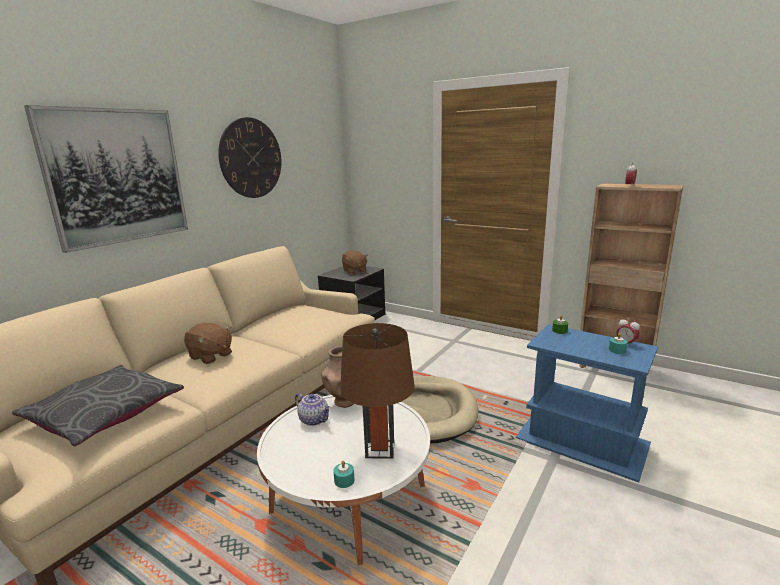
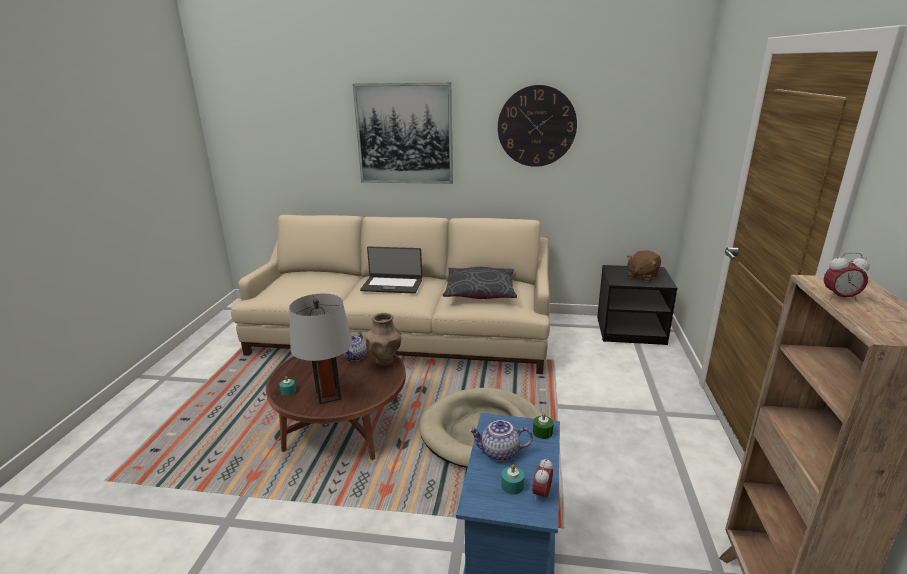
camera: 65 degrees right, 5 degrees up
(105, 414) = (308, 286): grey pillow -> grey pillow (480, 291)
(210, 356) = (392, 285): brown plush toy -> laptop
(349, 499) = (343, 425): white coffee table -> brown coffee table
(380, 449) = (328, 395): brown table lamp -> grey table lamp
(580, 347) = (499, 453): none -> teapot

